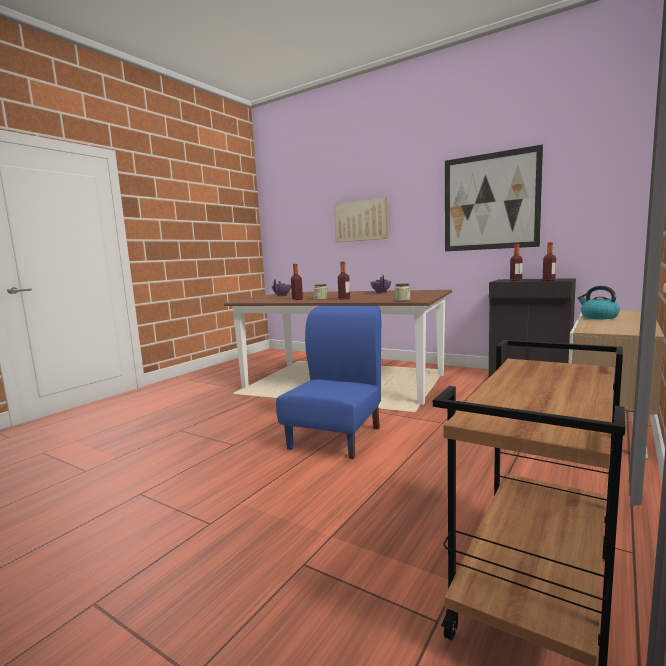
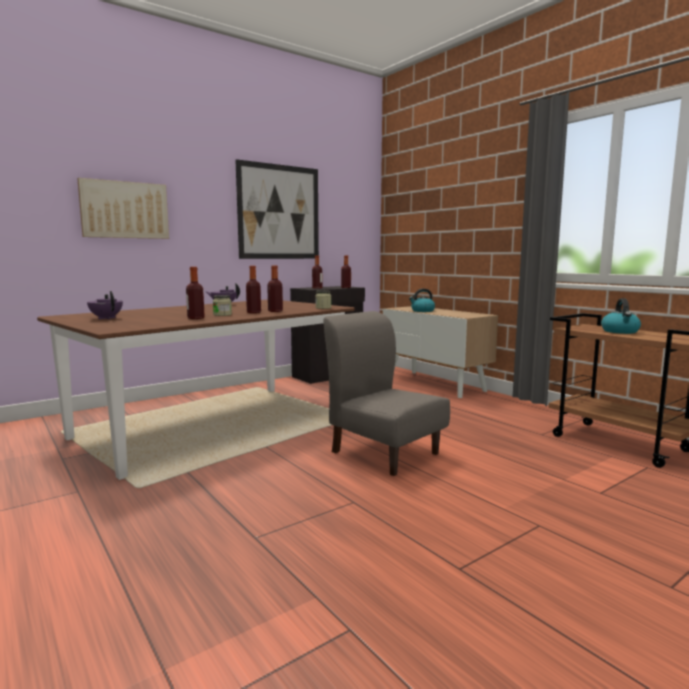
camera: 70 degrees left, 0 degrees up
(336, 437) = (384, 452): blue chair -> grey chair
(359, 299) = (275, 311): none -> bottle
(542, 385) = (620, 331): none -> kettle

